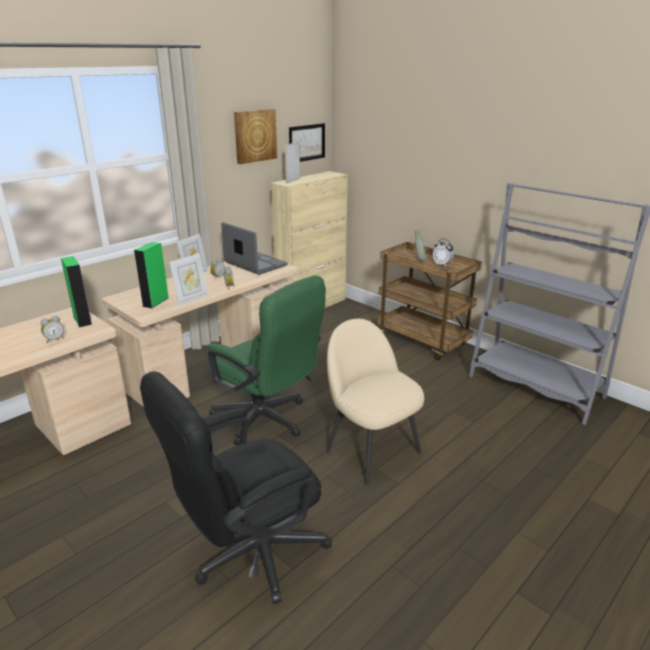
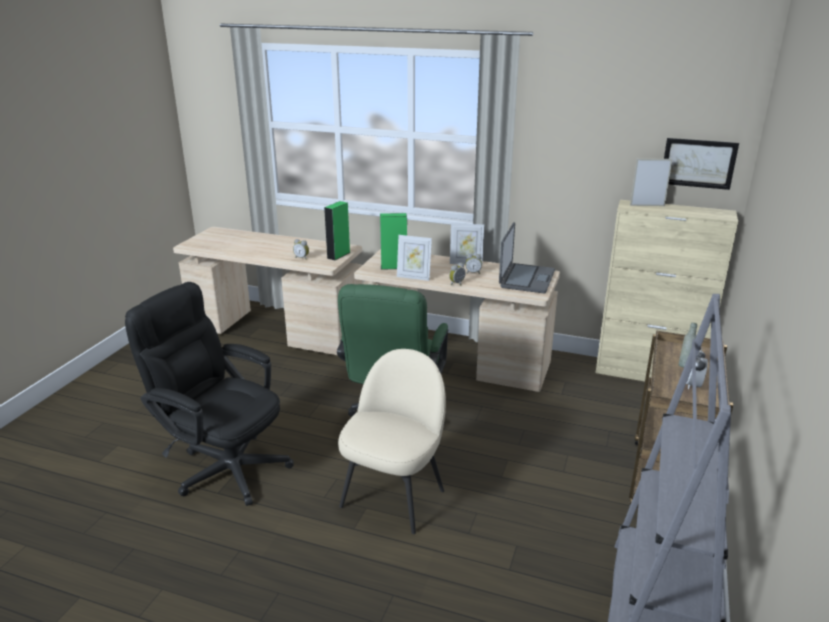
camera: 65 degrees right, 0 degrees up
(255, 135) = (607, 139): picture -> none

